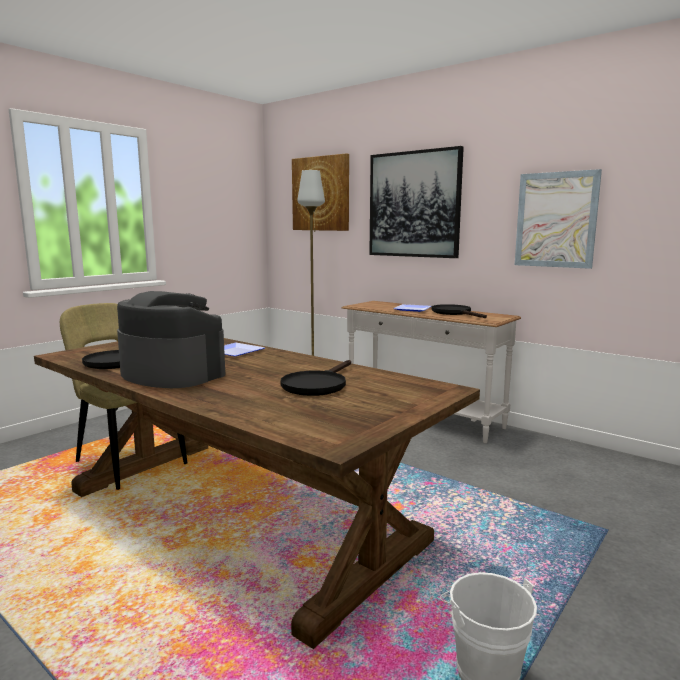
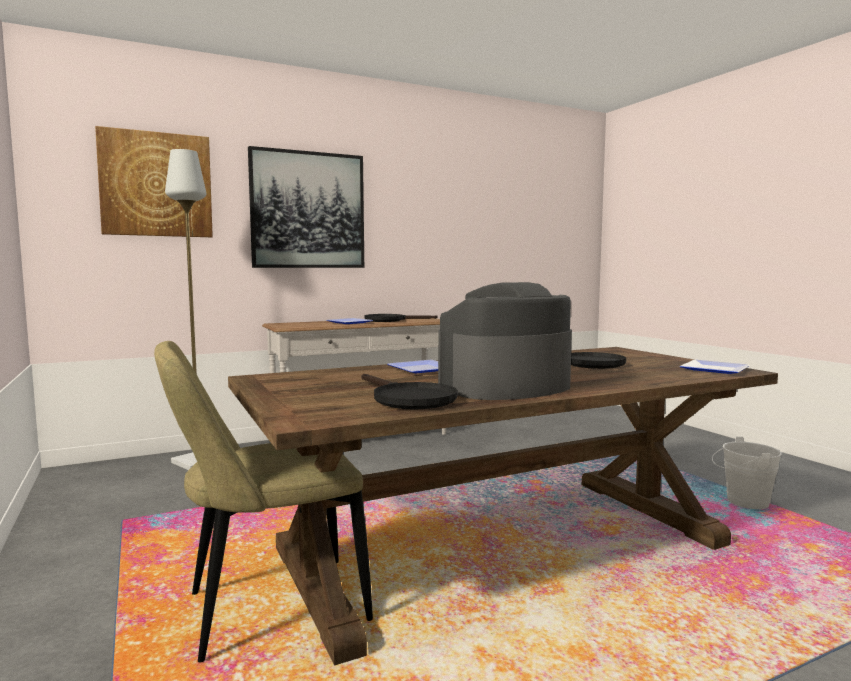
camera: 65 degrees left, 5 degrees down
(331, 431) = (713, 369): none -> plate
(556, 220) = (445, 232): picture -> none

